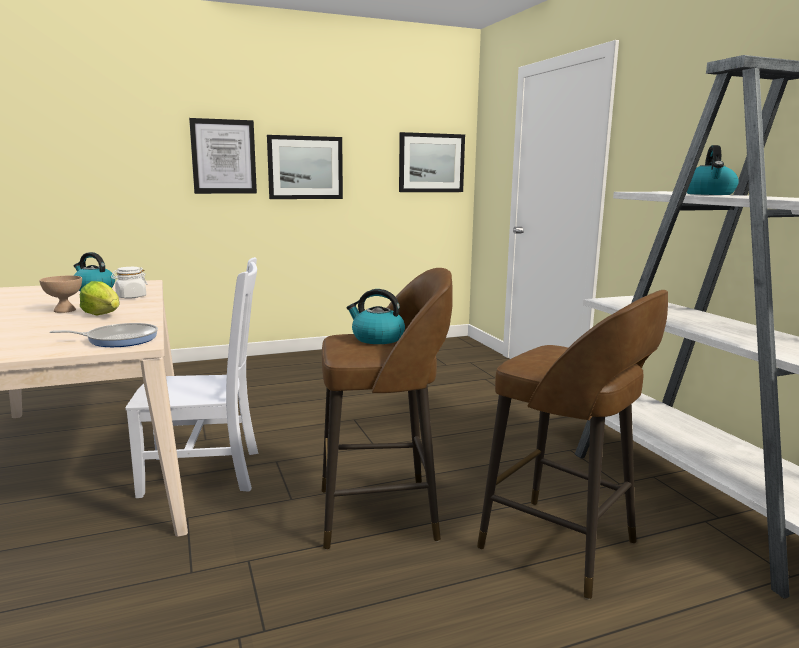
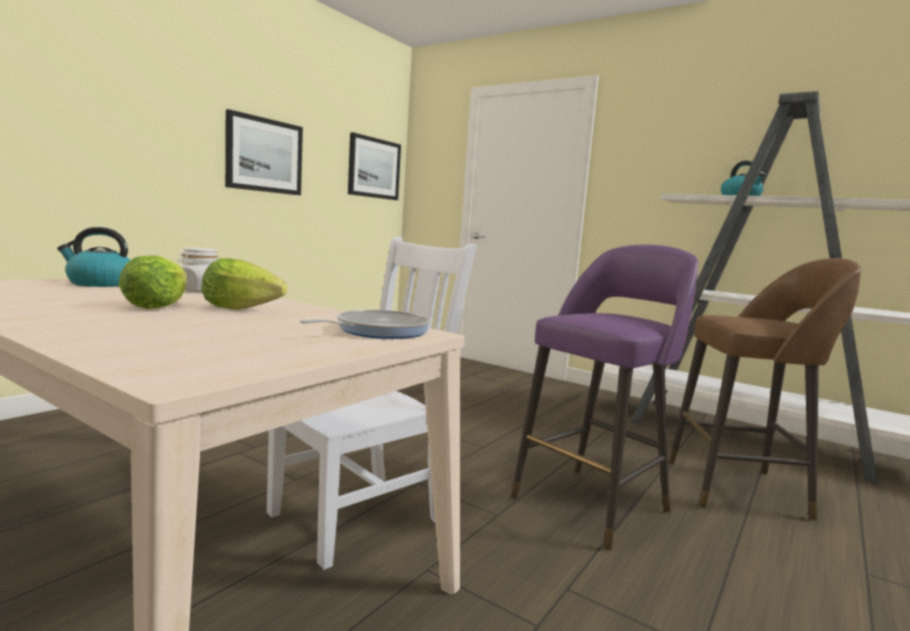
camera: 35 degrees left, 5 degrees down
(64, 310) = (156, 306): beige bowl -> lettuce
(223, 156) = (175, 127): picture -> none
(377, 338) = (605, 316): kettle -> none
(382, 514) = (593, 504): brown stool -> purple stool

